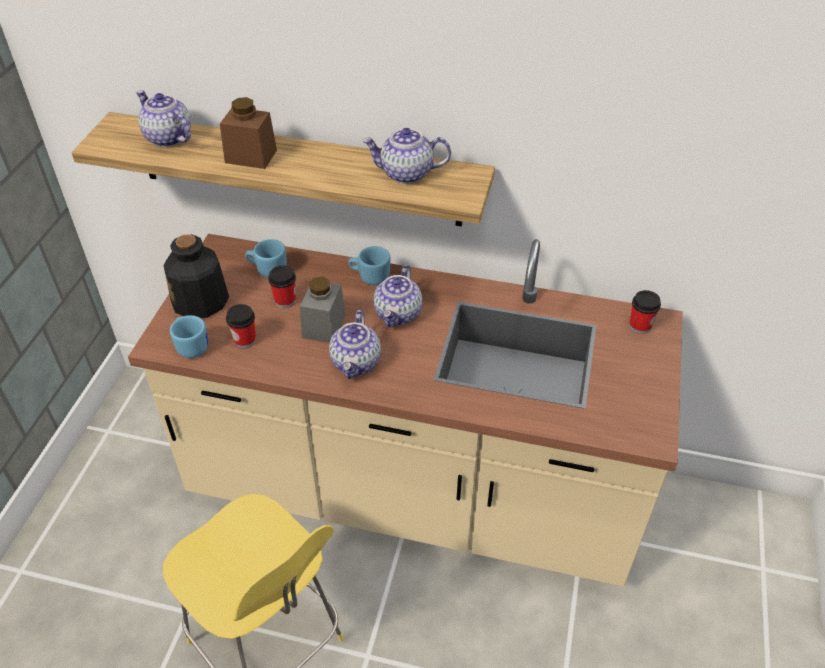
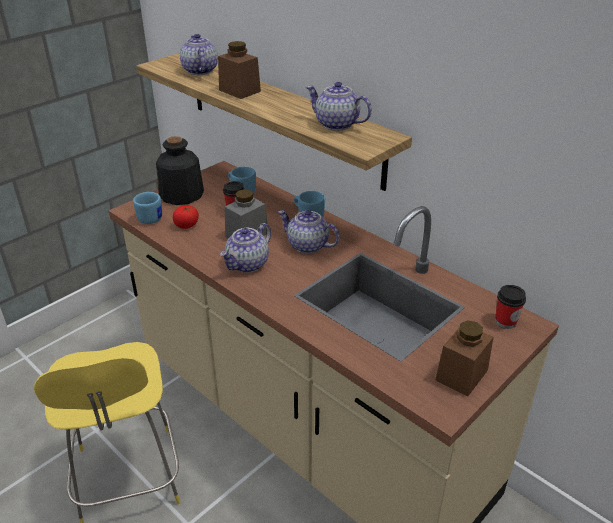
camera: 30 degrees right, 10 degrees down
(245, 340) = (186, 225): cup -> tomato
(398, 314) = (307, 245): teapot -> teapot turned 75 degrees clockwise
(643, 398) = (461, 375): none -> brown jar

